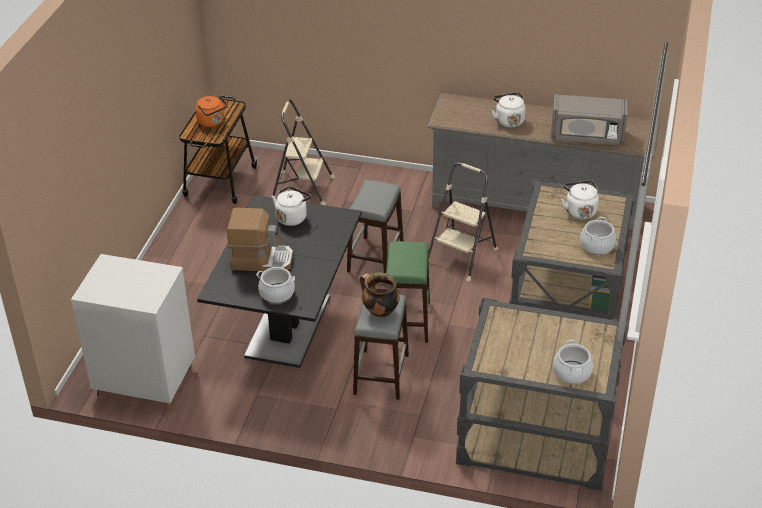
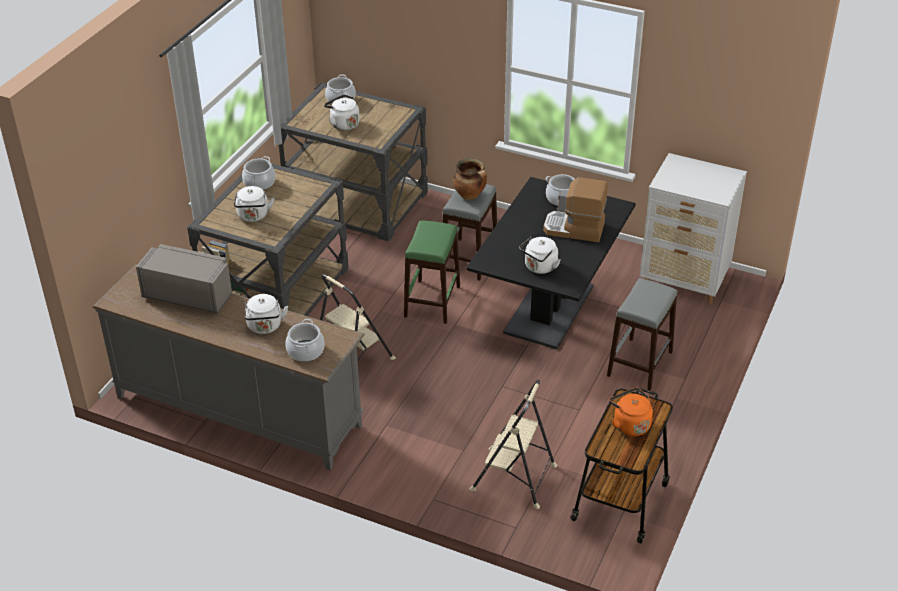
camera: 170 degrees left, 0 degrees up
(375, 258) = (446, 370): grey stool -> grey stool (640, 363)
(467, 108) = (306, 351): none -> cooking pot
(549, 335) = (343, 124): none -> white kettle

